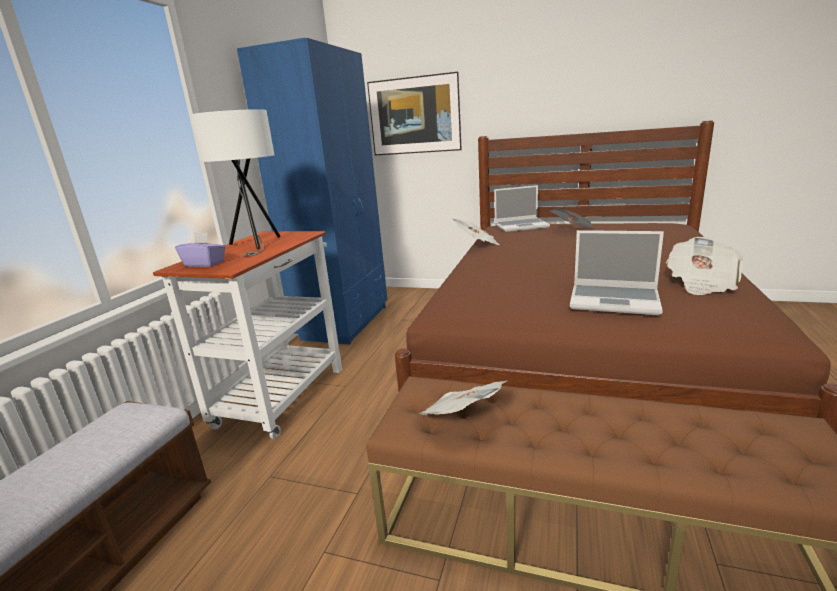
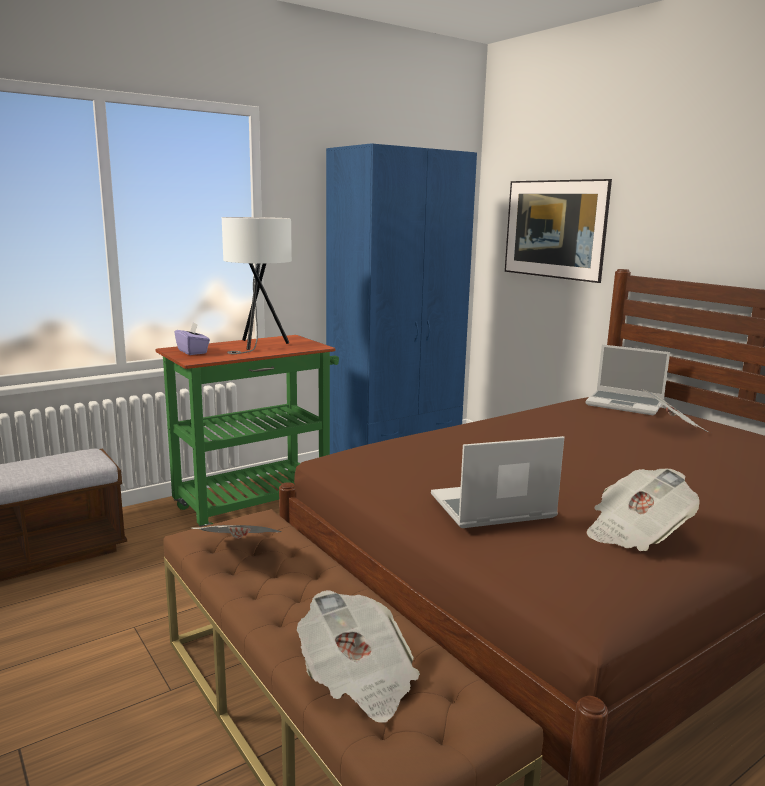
camera: 35 degrees right, 5 degrees down
(283, 396) = (255, 506): white cart -> green cart
(477, 244) = (518, 408): newspaper -> newspaper (358, 680)
(615, 300) = (491, 508): laptop -> laptop turned 105 degrees clockwise

